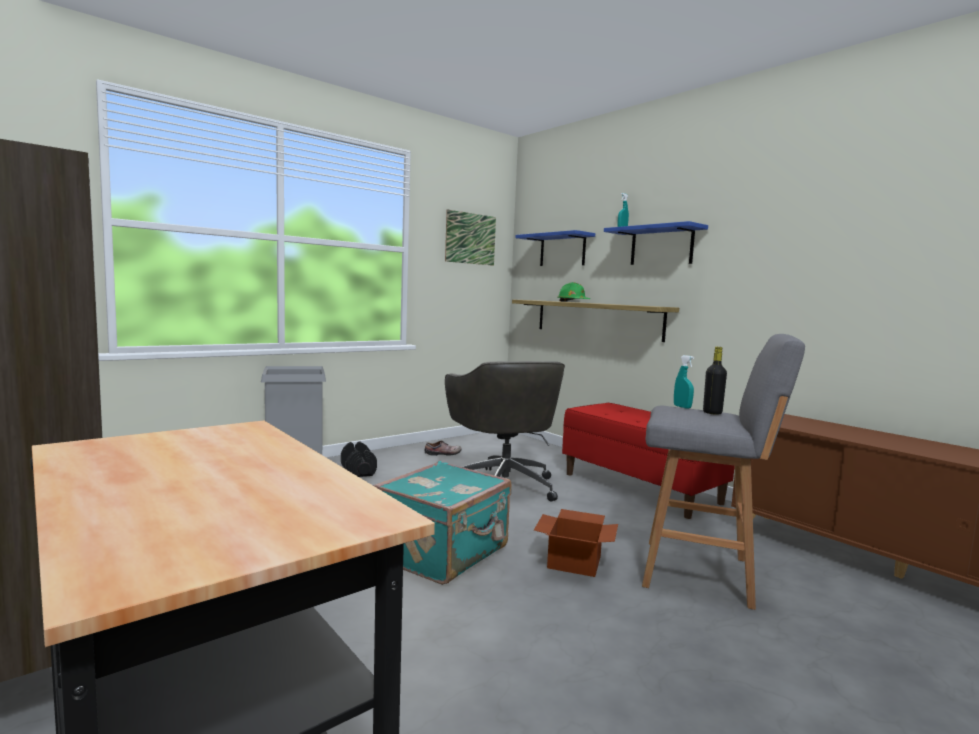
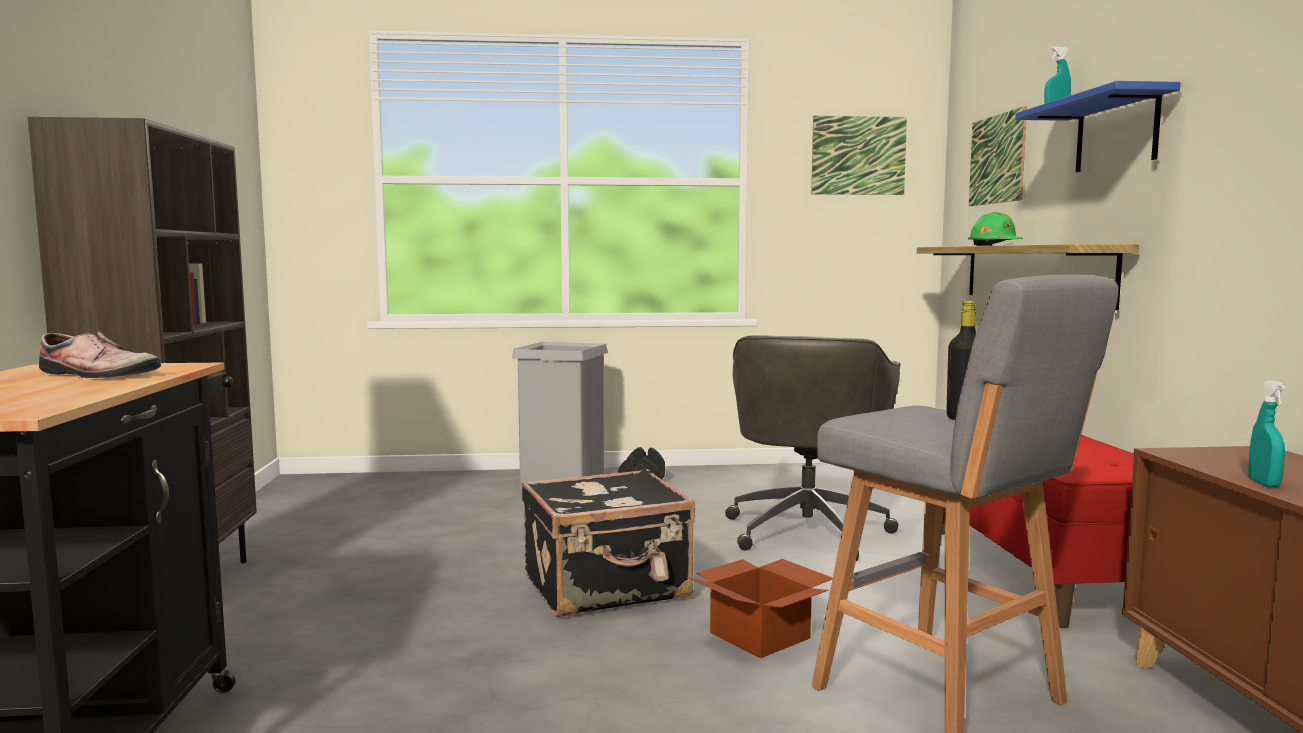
camera: 35 degrees right, 0 degrees up
(443, 454) = (782, 481): shoe -> shoe (95, 375)
(443, 553) = (607, 588): turquoise suitcase -> black suitcase
(562, 250) = (997, 159): blue shelf -> picture
(682, 407) = (937, 408): turquoise spray bottle -> turquoise spray bottle (1263, 483)

